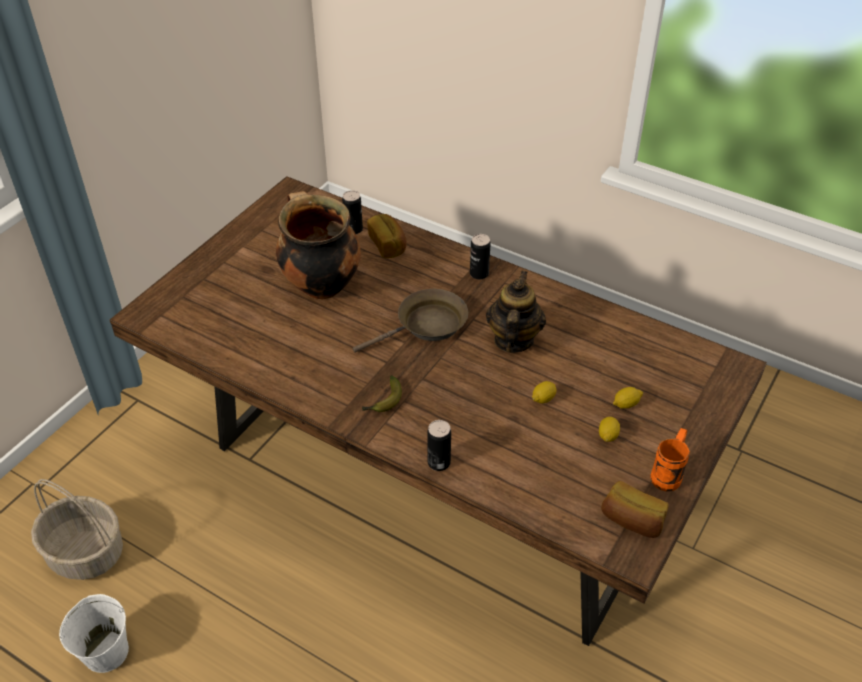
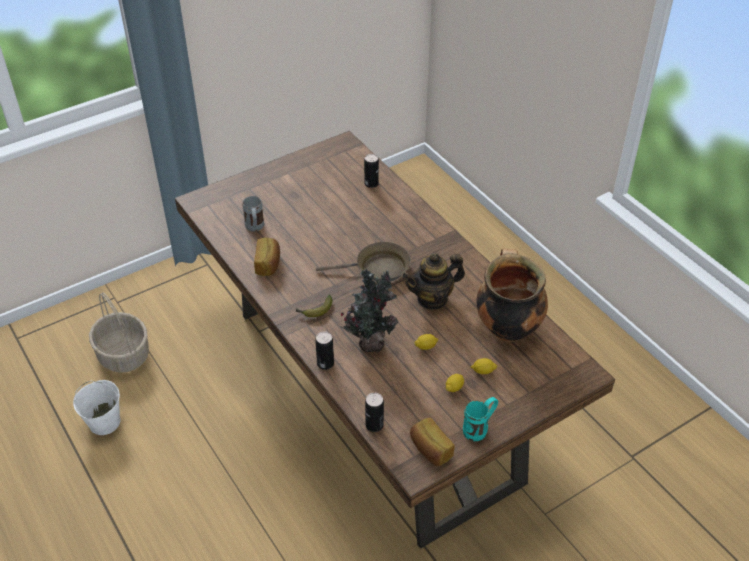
camera: 25 degrees right, 0 degrees up
(242, 325) = (255, 228): none -> grey mug
(320, 285) = (323, 216): cooking pot -> cooking pot (507, 327)
(388, 245) = (388, 202): bread -> bread (268, 264)
(475, 416) = (370, 342): none -> potted plant
(479, 274) = (440, 243): can -> can (374, 425)
(513, 340) = (432, 299): teapot -> teapot turned 150 degrees counterclockwise
(668, 473) = (479, 429): orange mug -> turquoise mug

